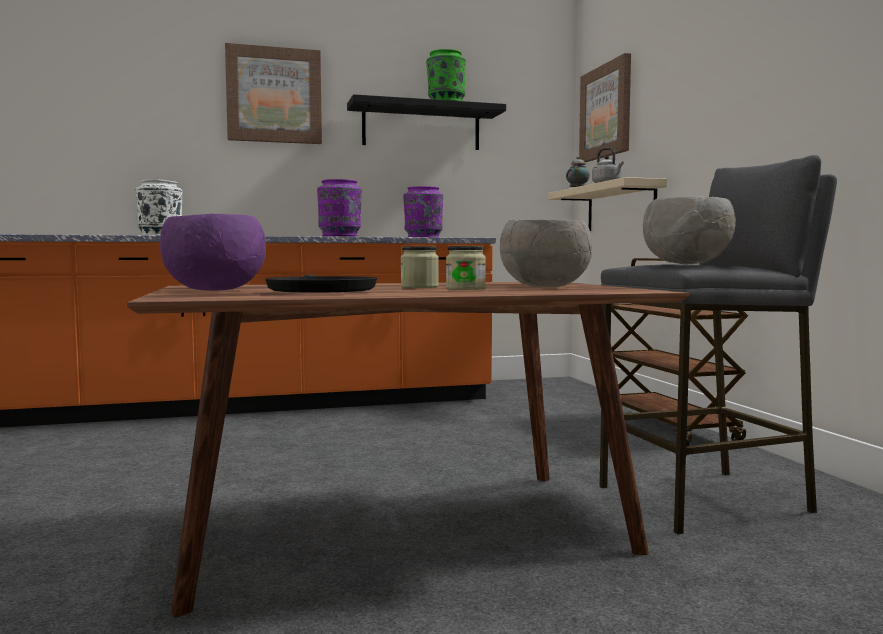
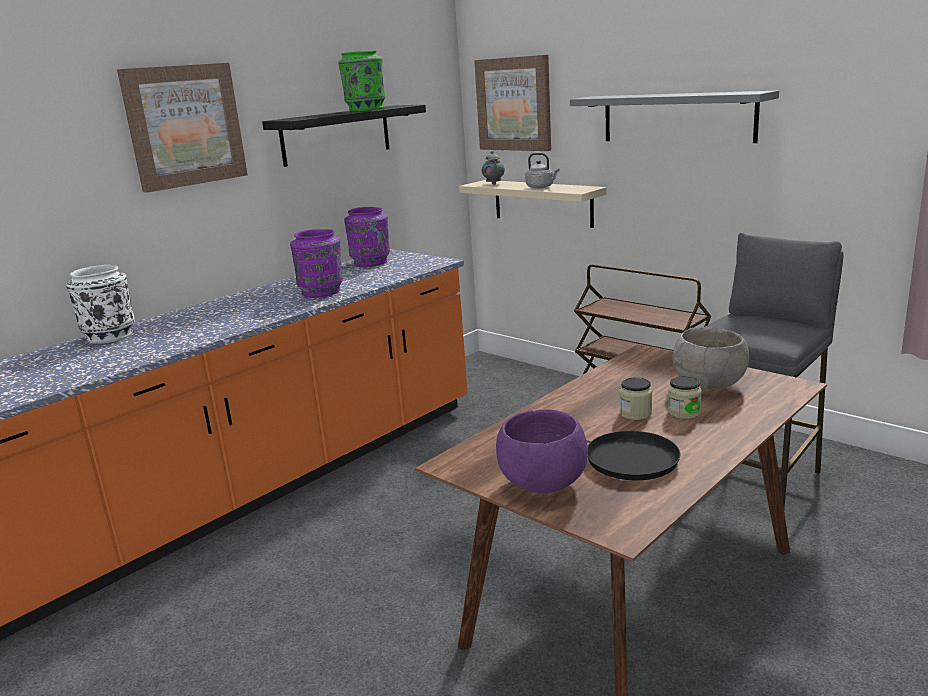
camera: 30 degrees left, 15 degrees up
(688, 264) = (768, 334): grey bowl -> none
(725, 83) = (677, 118): none -> grey shelf

